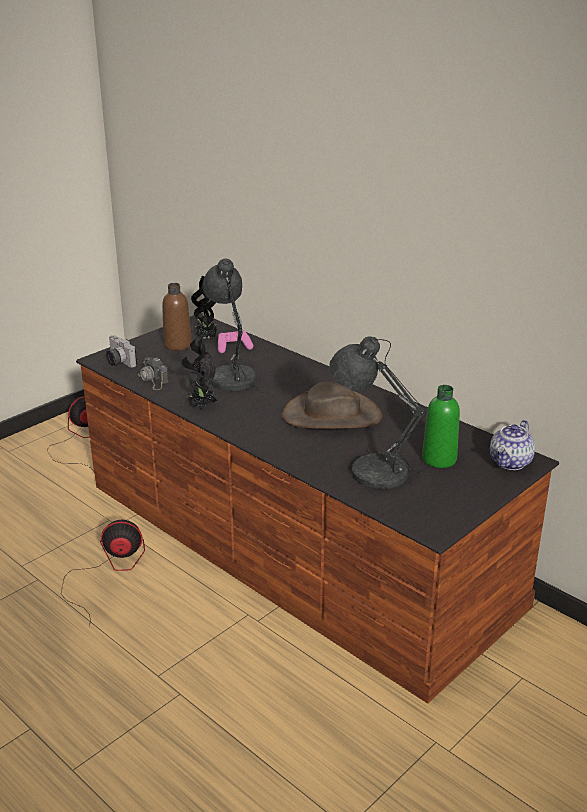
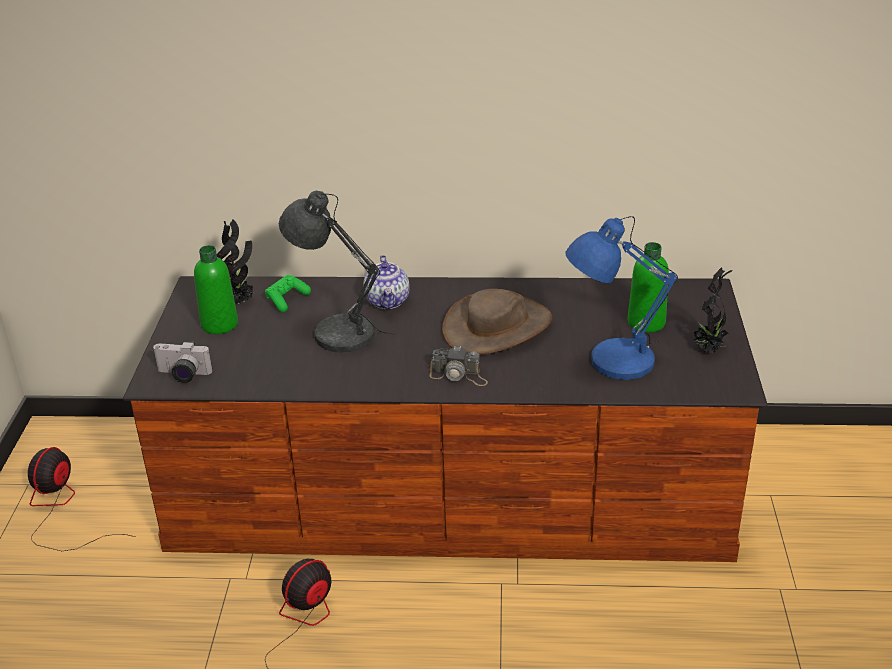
camera: 40 degrees left, 5 degrees up
(153, 380) = (258, 376): camera -> camera (459, 375)
(177, 345) = (219, 324): brown bottle -> green bottle
(201, 407) = (361, 381): potted plant -> potted plant (708, 350)
(234, 347) = (287, 300): pink game controller -> green game controller
(372, 471) = (613, 362): grey table lamp -> blue table lamp
(510, 462) = (700, 297): teapot -> teapot (388, 301)

